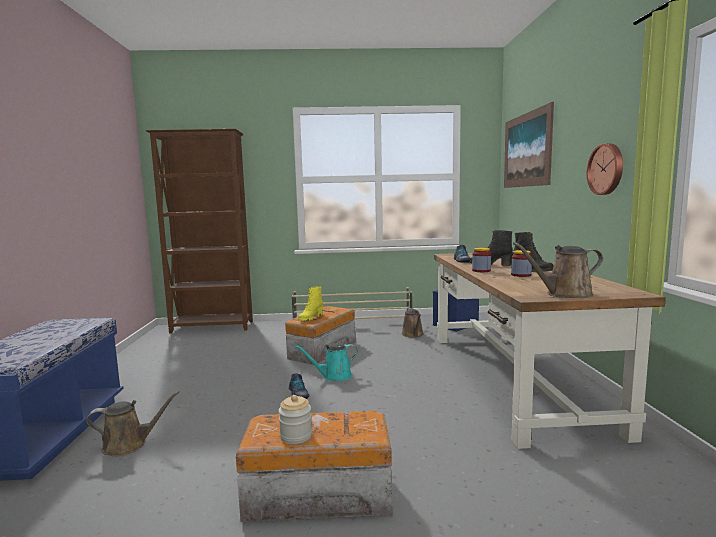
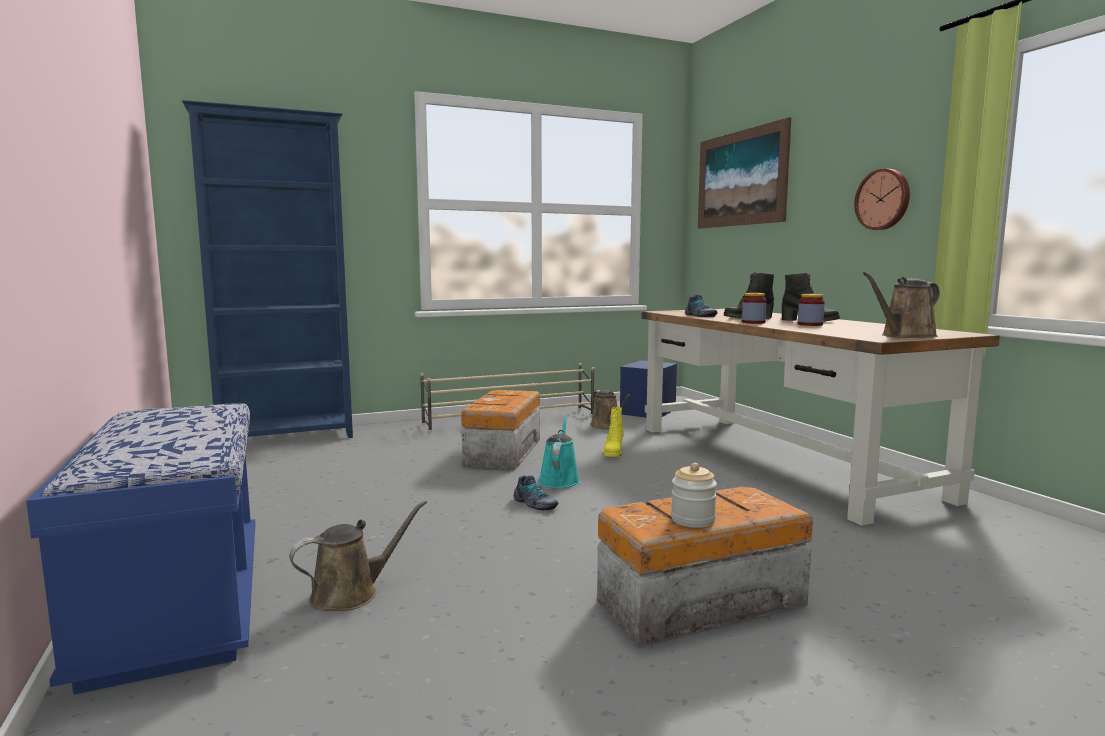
camera: 20 degrees left, 0 degrees up
(213, 327) = (288, 438): brown bookcase -> blue bookcase
(310, 318) = (495, 404): yellow boot -> yellow boot (613, 453)
(334, 376) = (559, 480): turquoise watering can -> turquoise watering can turned 135 degrees clockwise

